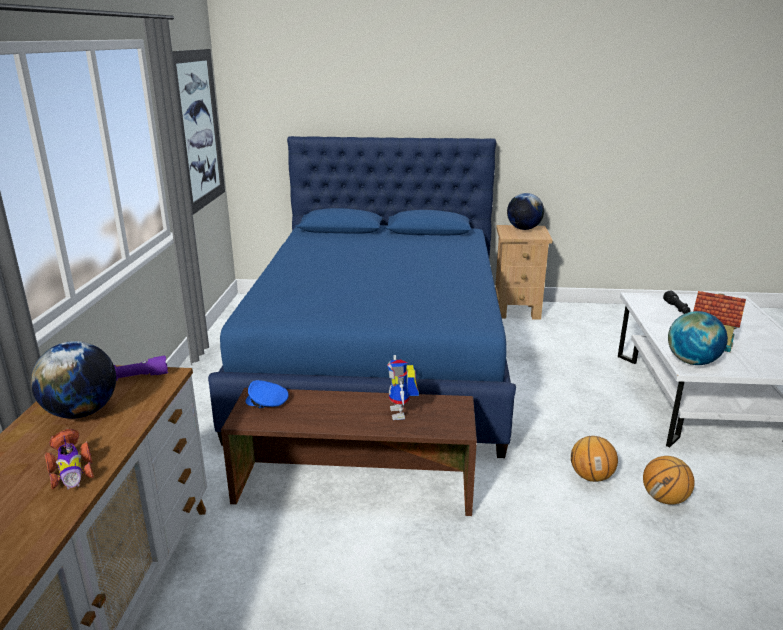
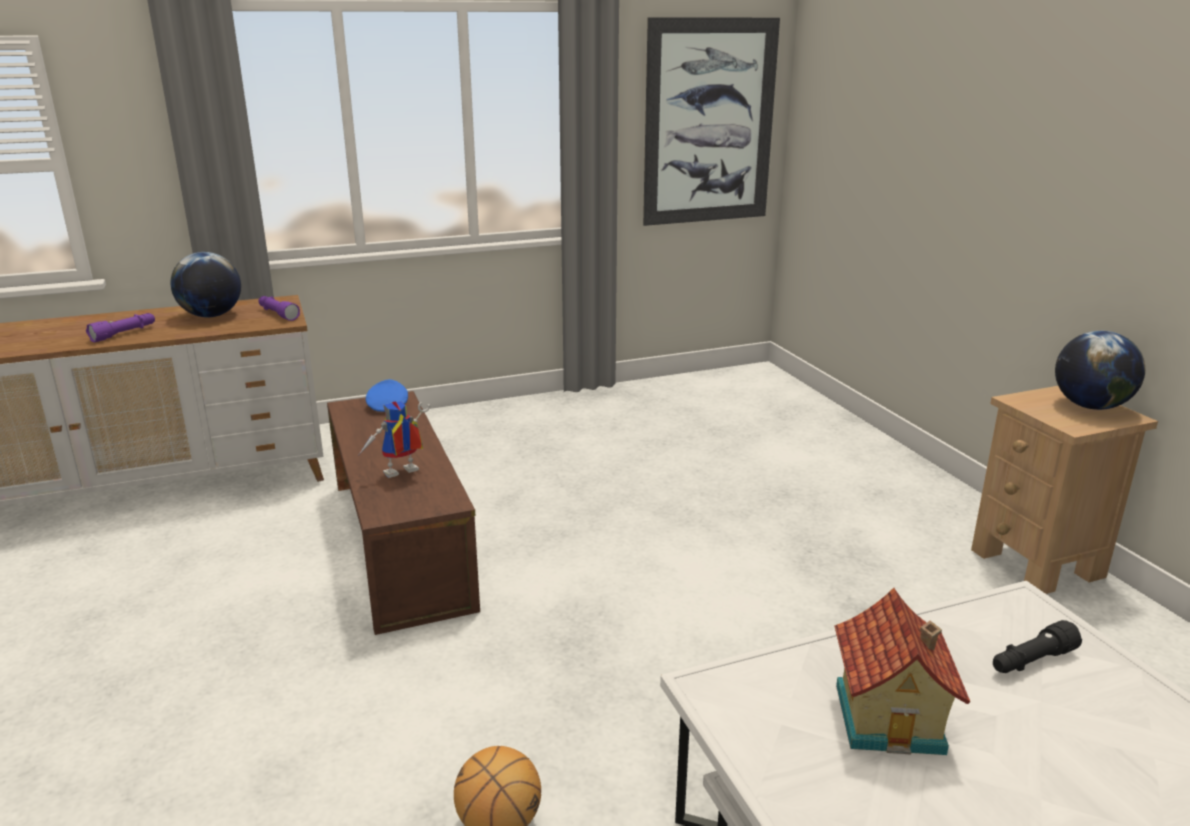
camera: 65 degrees right, 0 degrees up
(71, 469) = (124, 334): toy car -> purple flashlight
(379, 358) = (704, 486): blue bed -> none
(591, 476) = (519, 729): basketball -> none
(692, 362) = (741, 692): globe -> none

